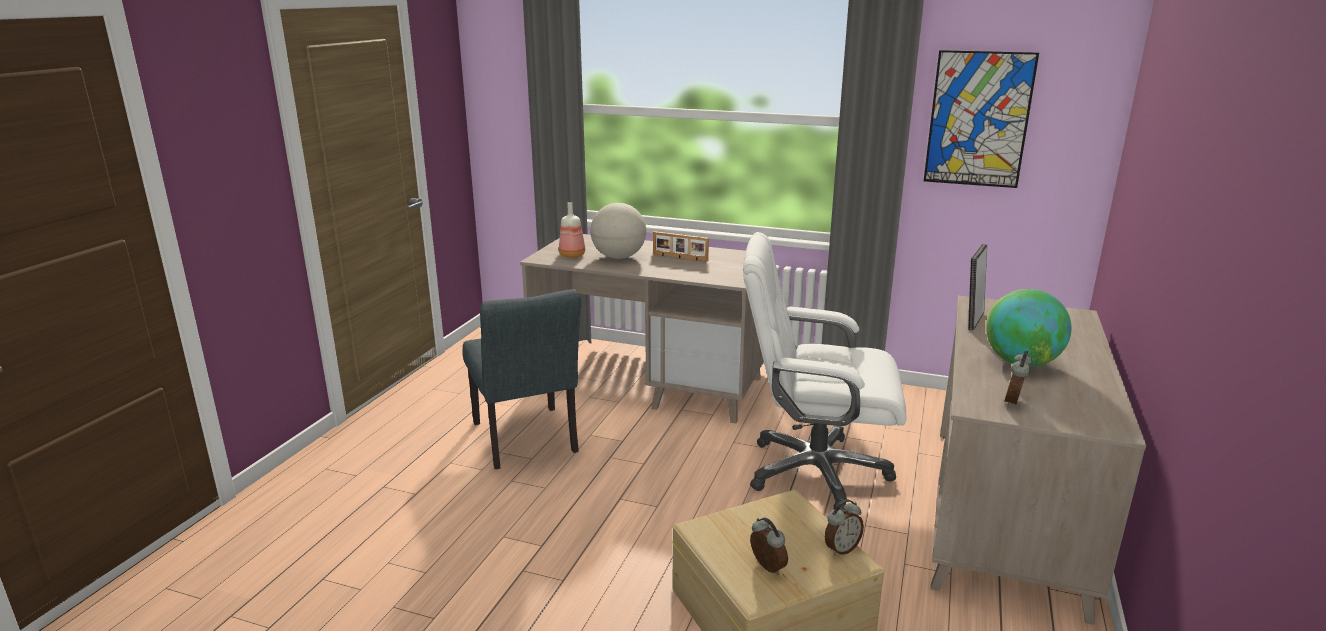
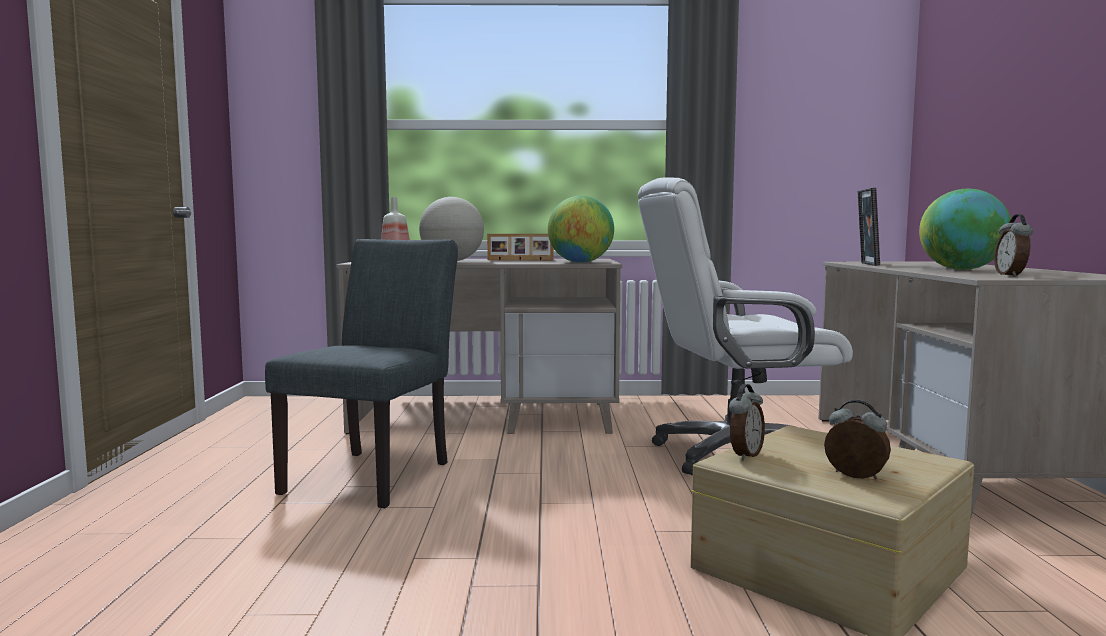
camera: 20 degrees left, 15 degrees down
(527, 442) = (376, 473): grey chair -> grey chair turned 120 degrees counterclockwise
(718, 277) = (580, 262): none -> globe
(841, 549) = (907, 454): alarm clock -> alarm clock (745, 455)
(978, 119) = (789, 116): picture -> none

